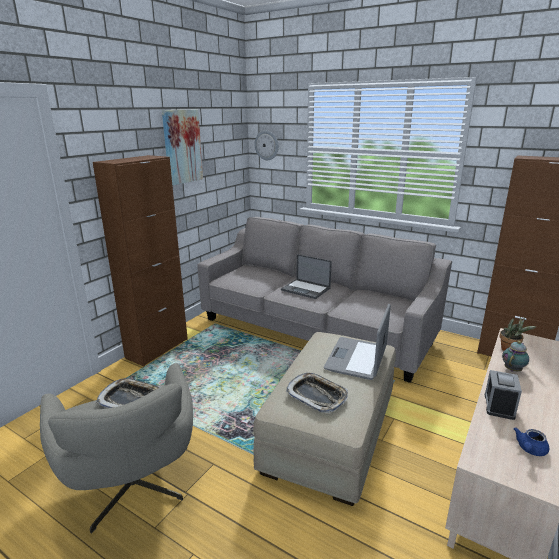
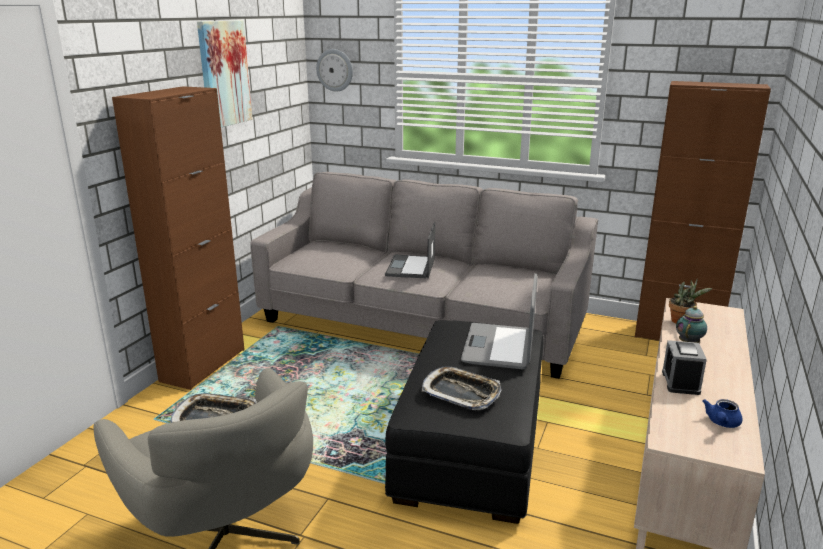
camera: 10 degrees left, 0 degrees up
(306, 289) = (411, 267): laptop -> laptop turned 75 degrees clockwise
(331, 430) = (472, 443): beige ottoman -> black ottoman

